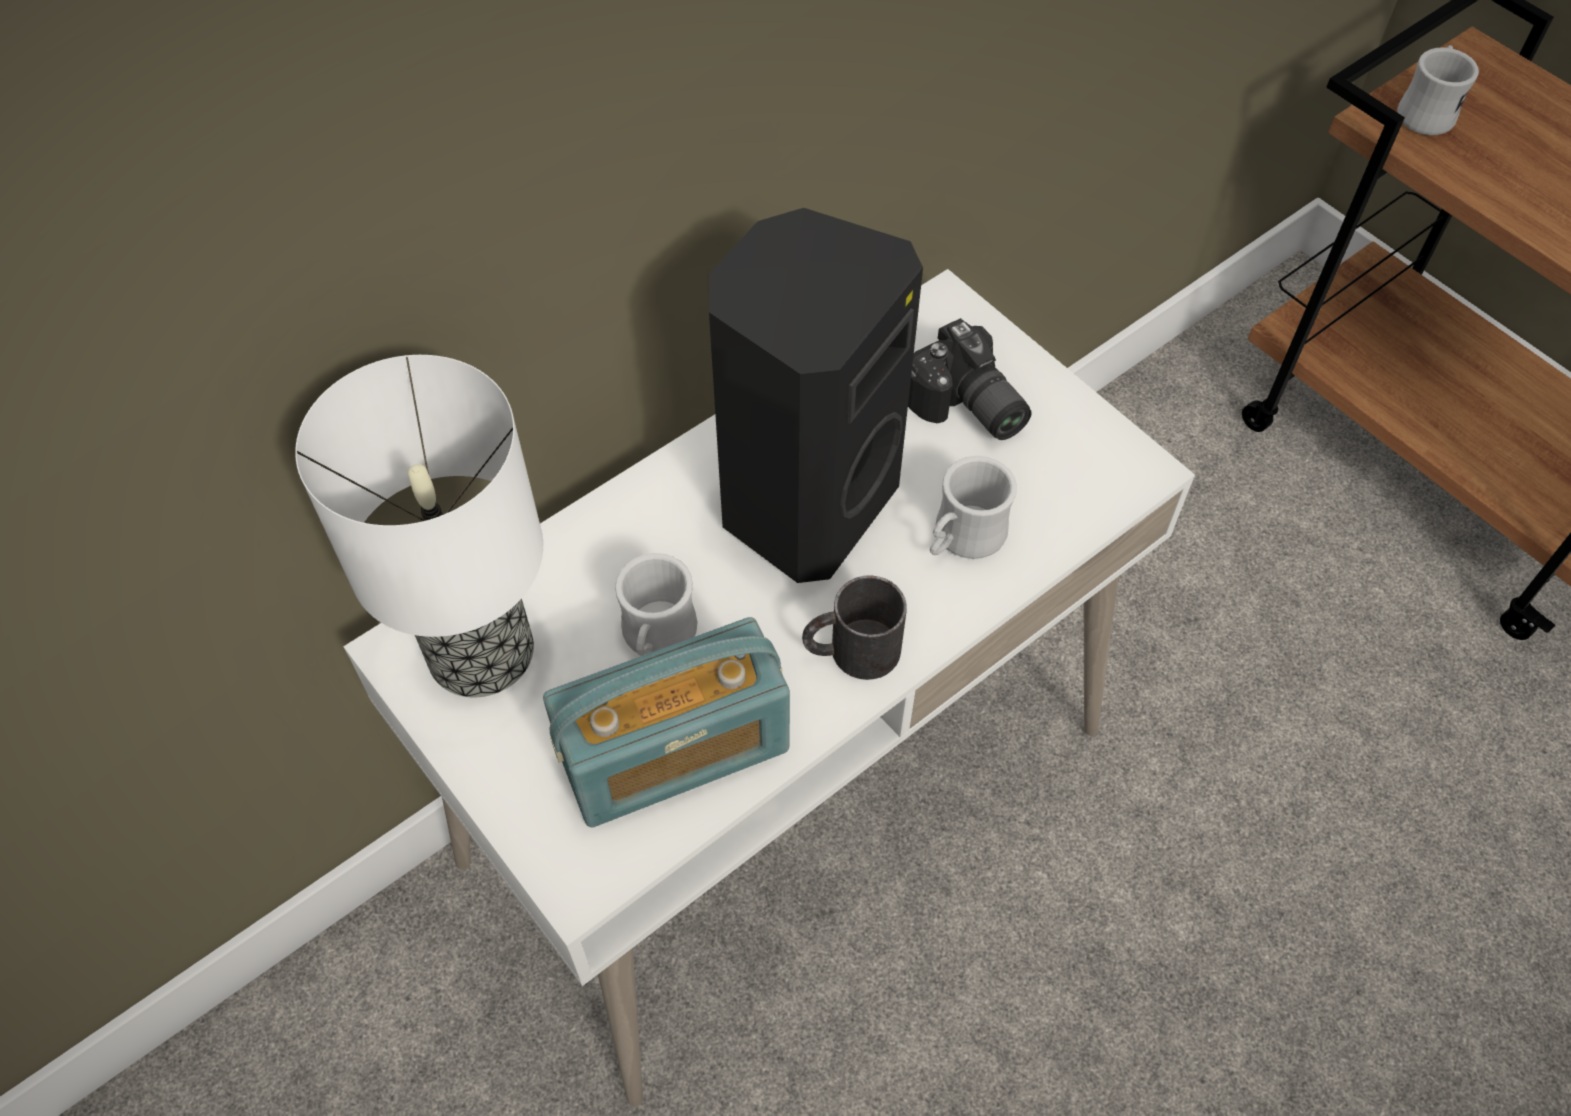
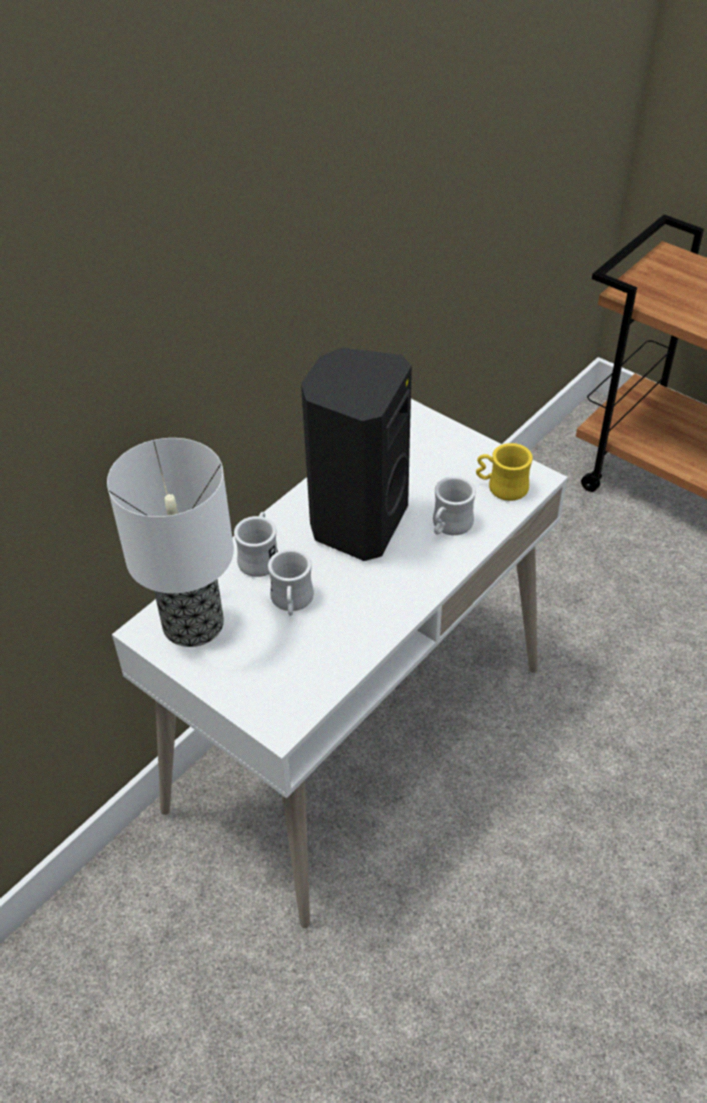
camera: 10 degrees left, 10 degrees down
(675, 753) = (317, 655): radio -> none
(851, 651) = (402, 590): black mug -> none
(965, 409) = (434, 463): camera -> none
(1072, 476) = (501, 487): none -> yellow mug
(1426, 111) = (647, 286): white mug -> white mug (260, 557)

